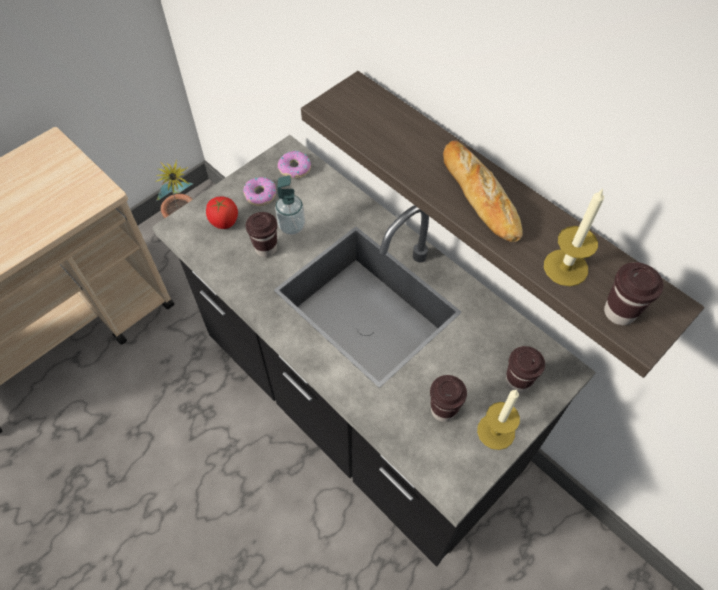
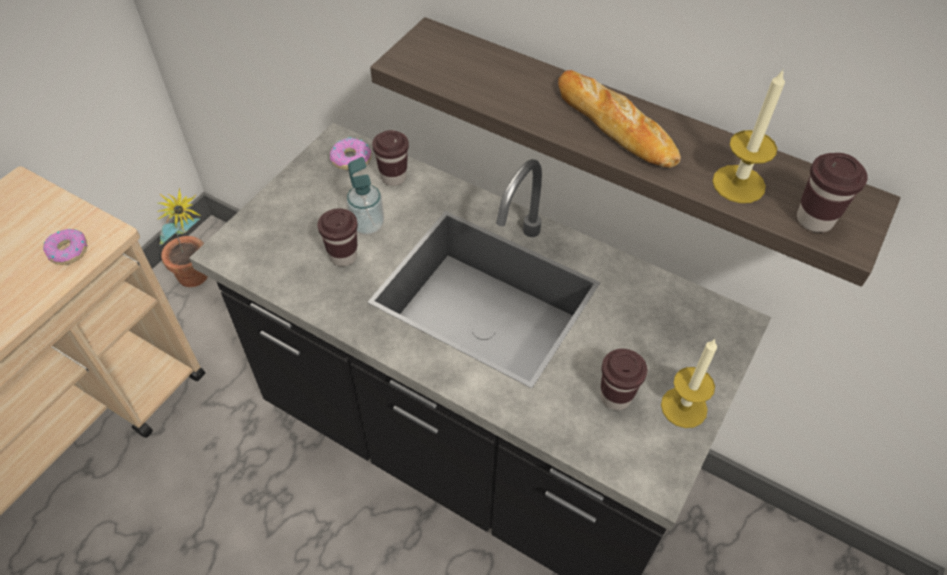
camera: 15 degrees left, 5 degrees down
(224, 222) = (281, 235): tomato -> none
(260, 195) = (317, 196): donut -> donut (68, 251)
(517, 382) = (689, 346): brown cup -> brown cup (393, 177)

